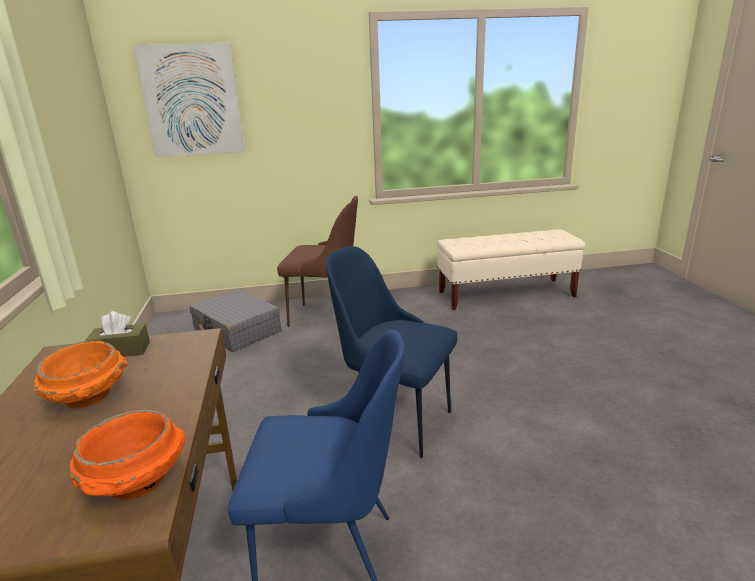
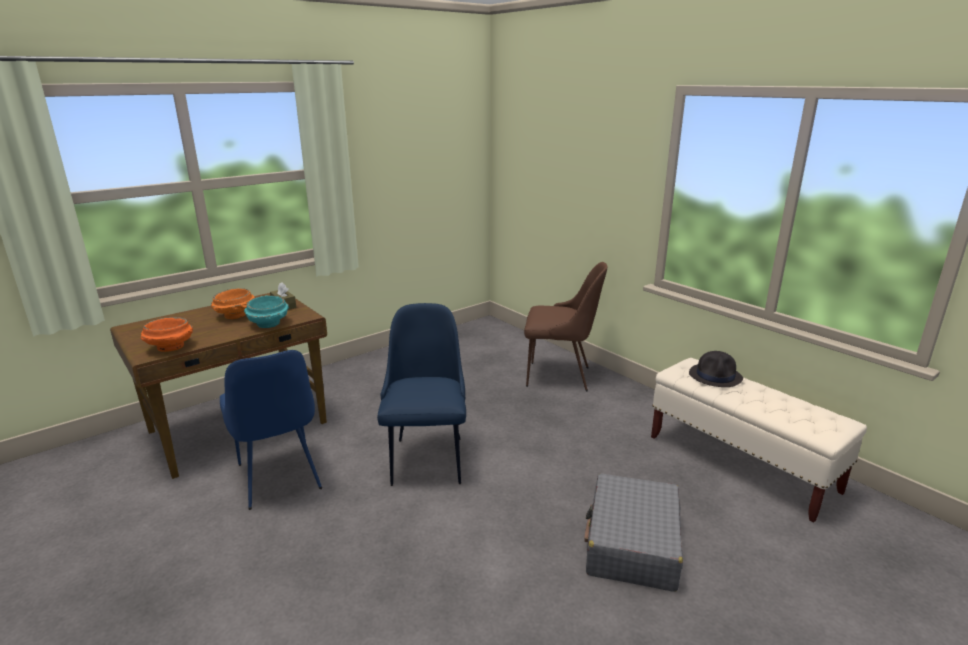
camera: 60 degrees right, 0 degrees up
(181, 368) = (269, 324): none -> turquoise bowl
(192, 101) = (533, 154): picture -> none
(237, 331) = (495, 352): grey suitcase -> grey suitcase (632, 544)
(325, 316) = (559, 376): brown chair -> brown chair turned 60 degrees counterclockwise
(477, 240) = (715, 376): none -> black hat

